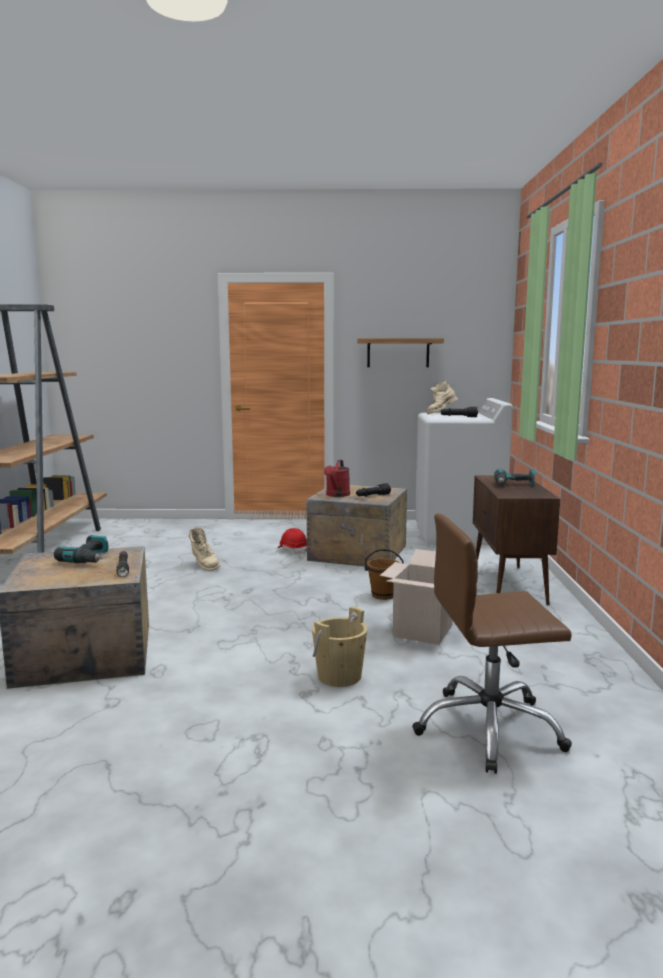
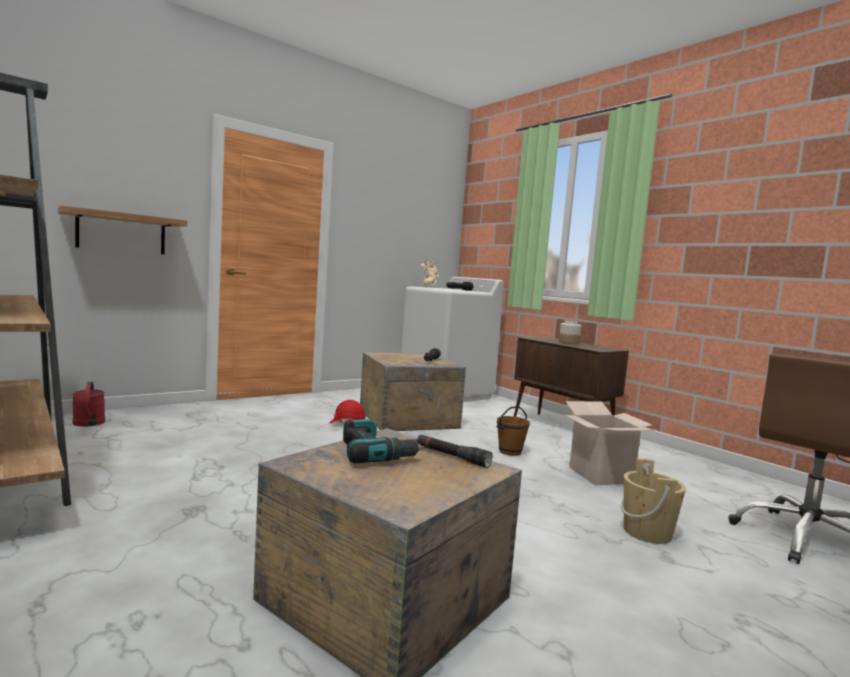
camera: 40 degrees left, 5 degrees down
(204, 566) = (291, 453): beige boot -> none
(336, 495) = (400, 361): red watering can -> red watering can (88, 424)
(398, 353) = (383, 230): shelf -> shelf (121, 233)
(514, 484) = (568, 343): power drill -> jar

